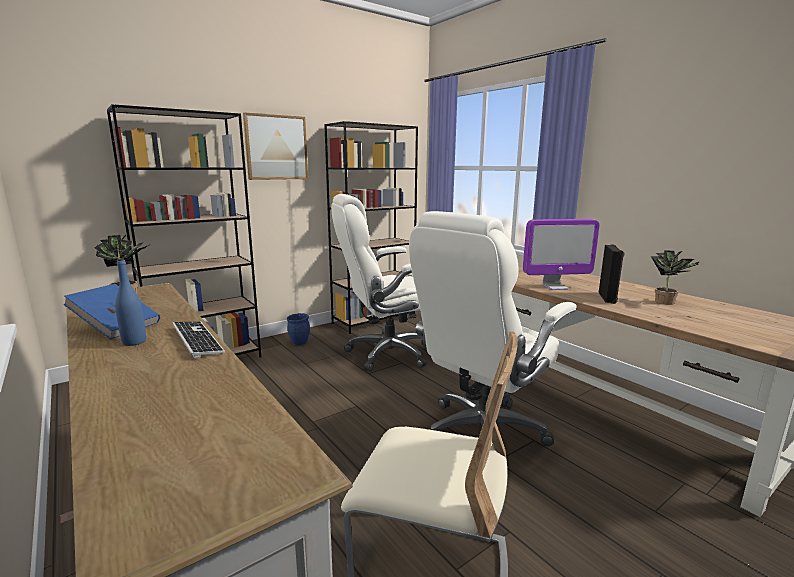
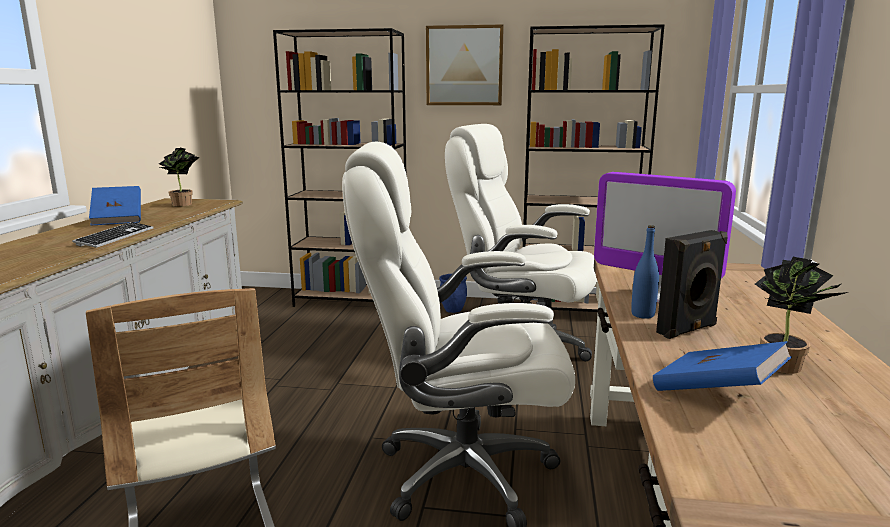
camera: 45 degrees right, 0 degrees up
(134, 342) = (93, 230): blue bottle -> blue bottle (642, 315)
(684, 318) = (716, 393): none -> blue book

